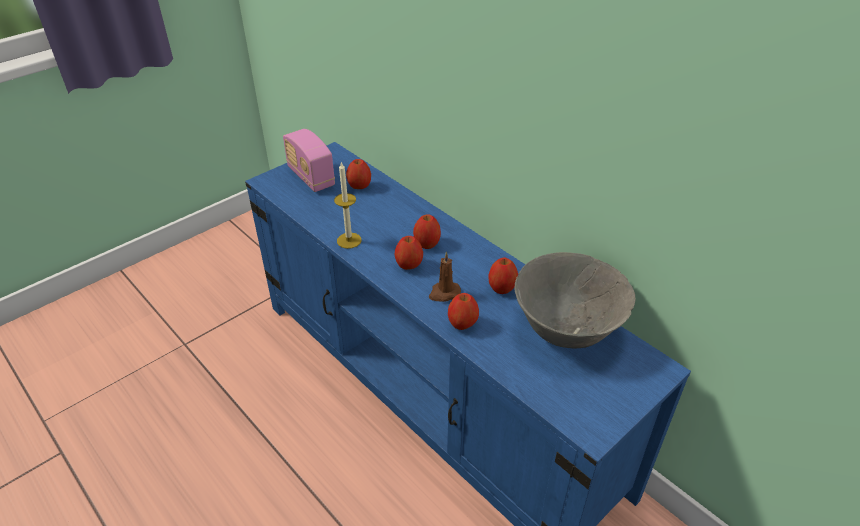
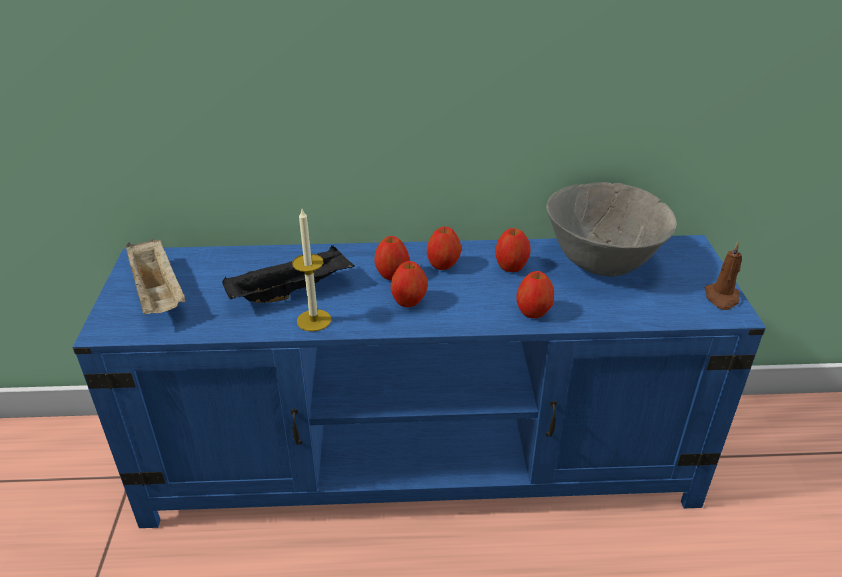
camera: 50 degrees left, 5 degrees down
(311, 177) = (159, 294): radio -> beige tray
(359, 186) = (234, 270): apple -> apple (443, 265)
(366, 217) = (292, 291): none -> black tray
(444, 293) = (477, 301): brown candle -> brown candle (721, 298)

